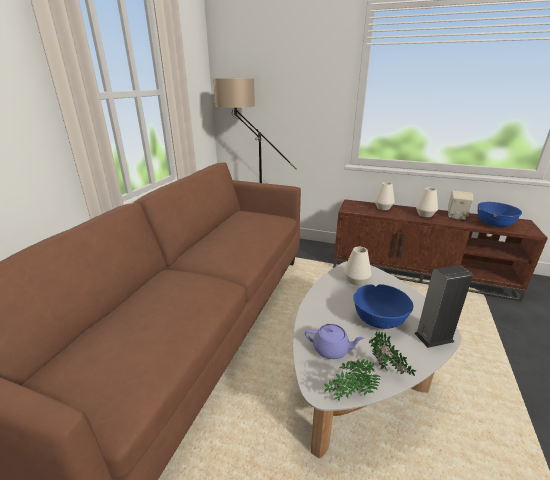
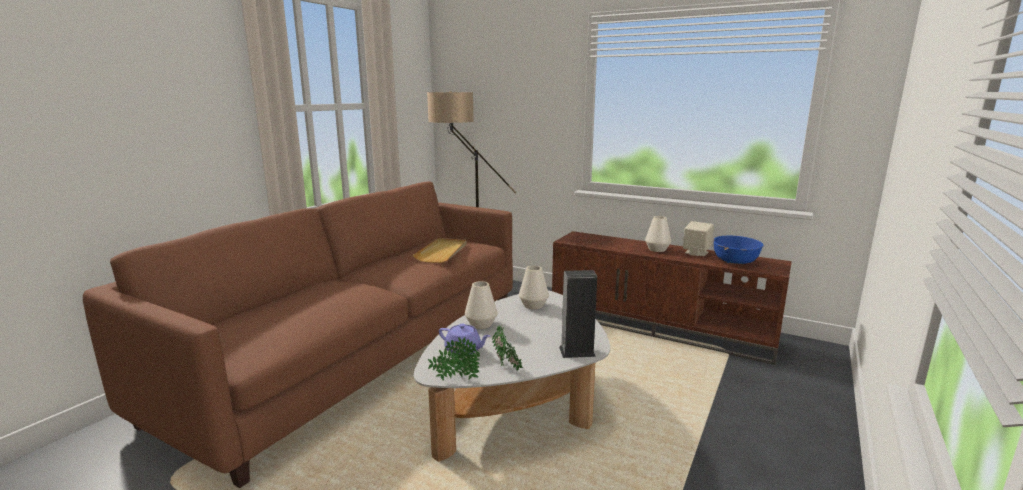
camera: 10 degrees right, 10 degrees down
(252, 230) = (442, 252): none -> beige tray
(379, 320) = (530, 335): blue bowl -> none
(383, 208) = (611, 241): white vase -> white vase (481, 324)

